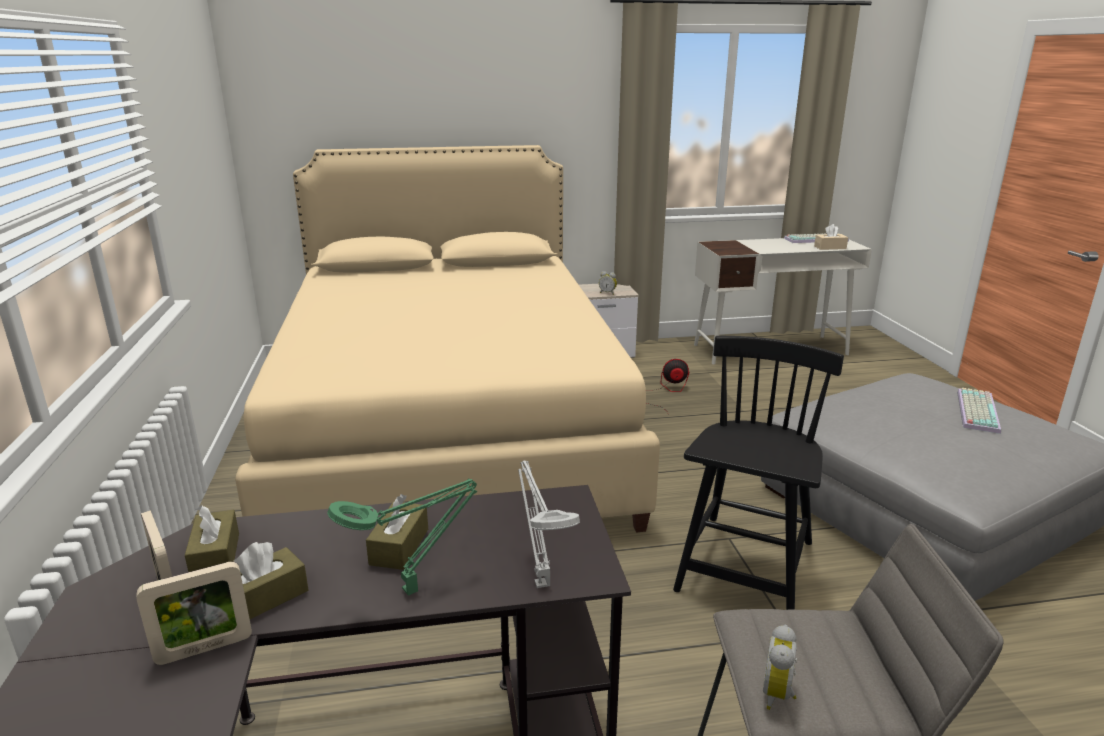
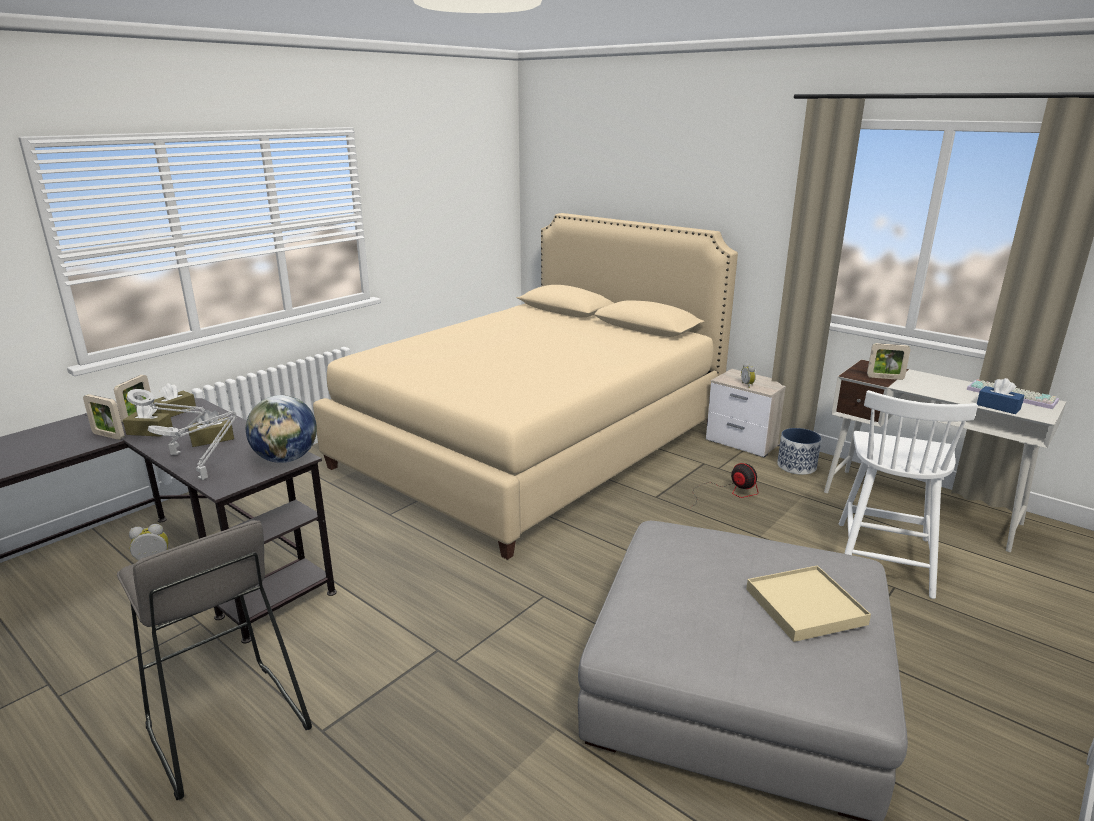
camera: 50 degrees right, 0 degrees up
(414, 589) = (178, 454): green table lamp -> grey table lamp
(560, 507) = (286, 459): none -> globe
(664, 354) = (796, 466): none -> planter
(742, 248) = (885, 378): none -> picture frame
(746, 568) = (512, 616): black chair -> none
(816, 388) = (883, 557): none -> white chair
(830, 247) = (998, 407): beige tissue box -> blue tissue box
(975, 410) = (805, 606): keyboard -> beige tray

